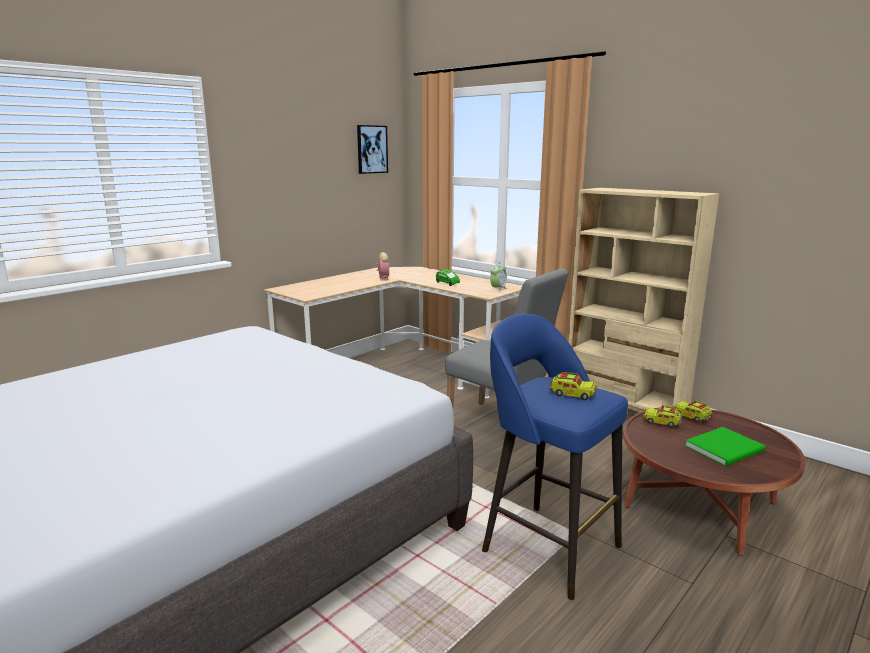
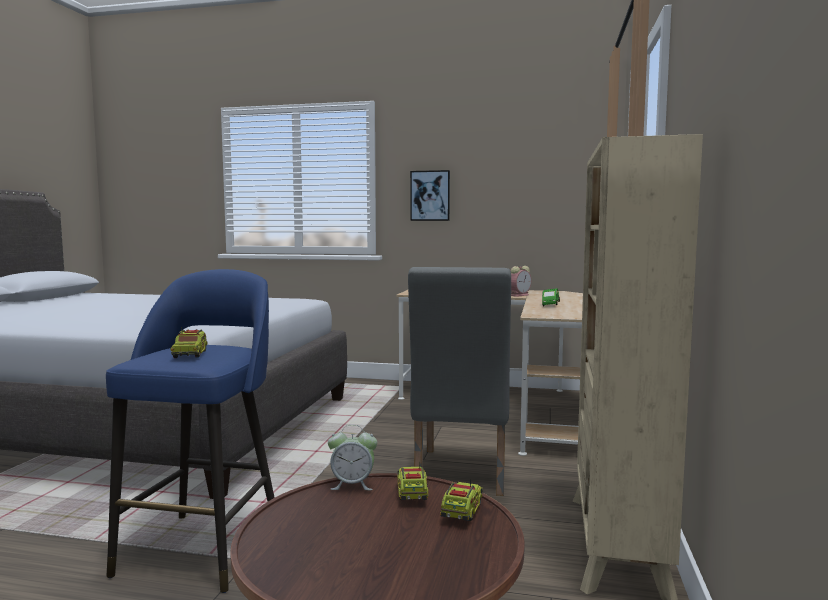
camera: 60 degrees right, 10 degrees down
(371, 149) = (564, 155): picture -> picture (430, 195)
(498, 289) = (571, 315): alarm clock -> alarm clock (352, 485)
(727, 448) = (366, 547): green book -> none

